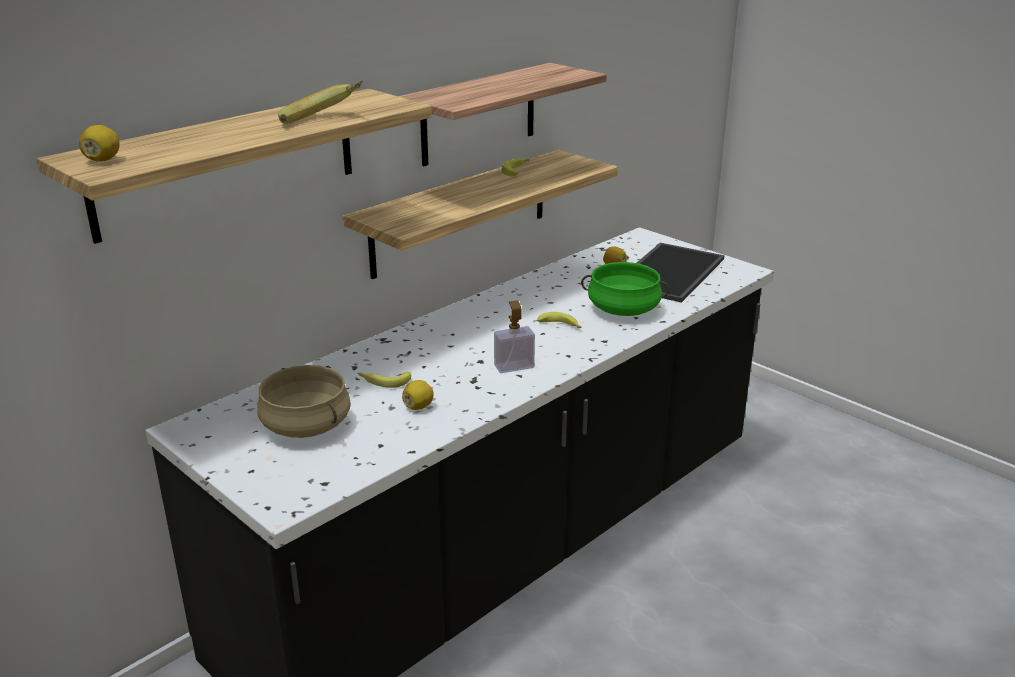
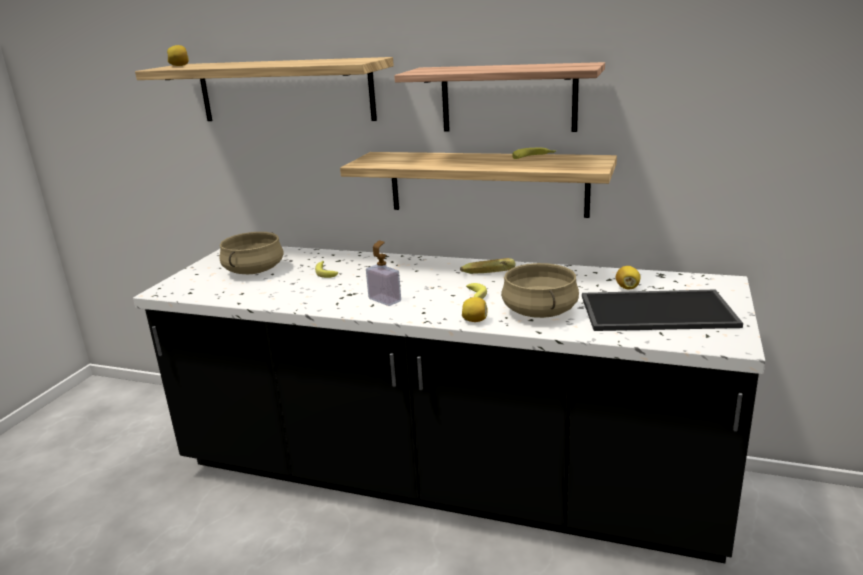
camera: 65 degrees right, 5 degrees down
(324, 121) = (290, 64): banana -> banana (488, 279)
(418, 406) = (299, 289): lemon -> lemon (475, 320)
(623, 310) = (539, 311): green cooking pot -> beige cooking pot

